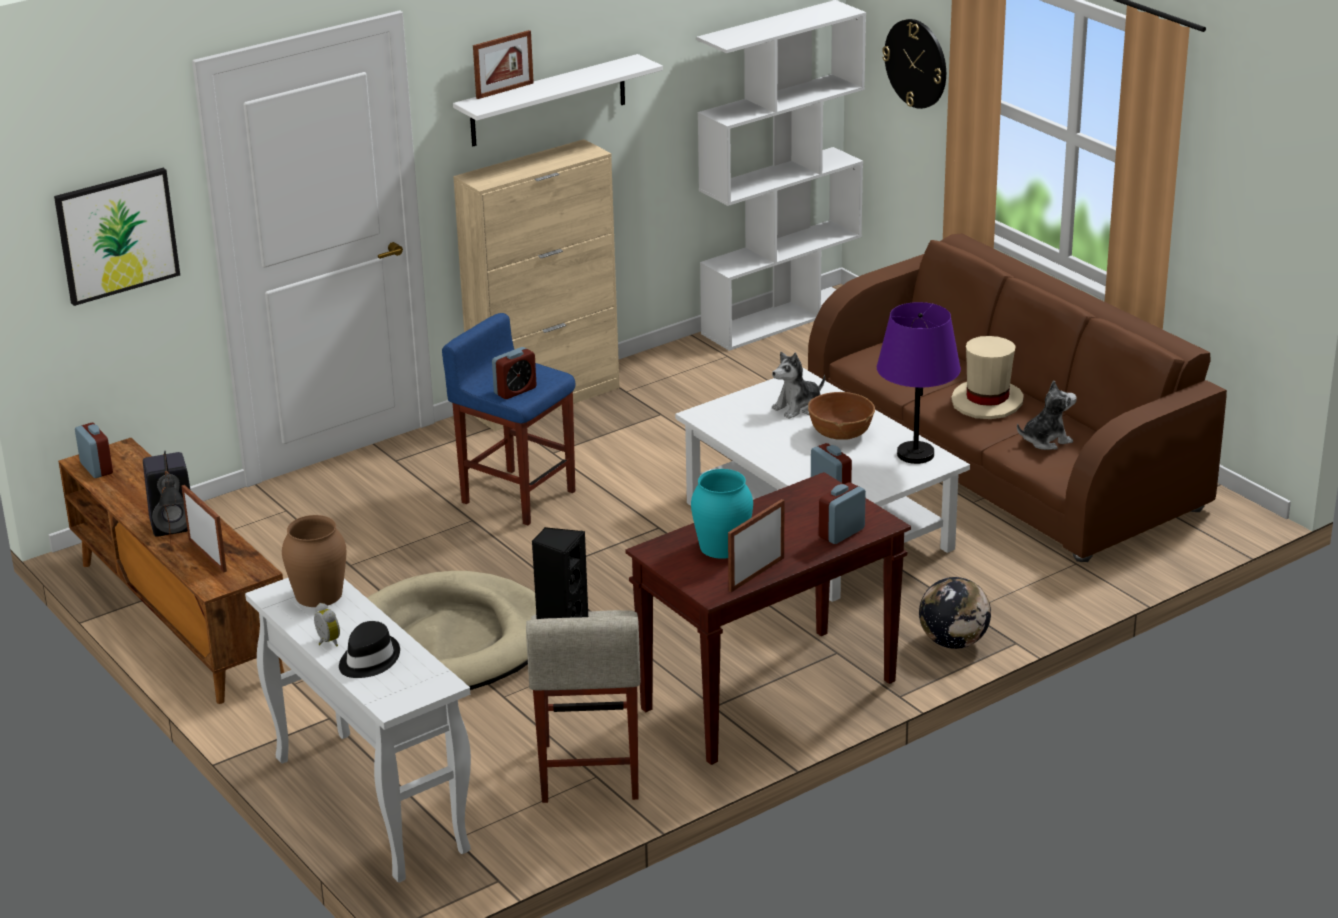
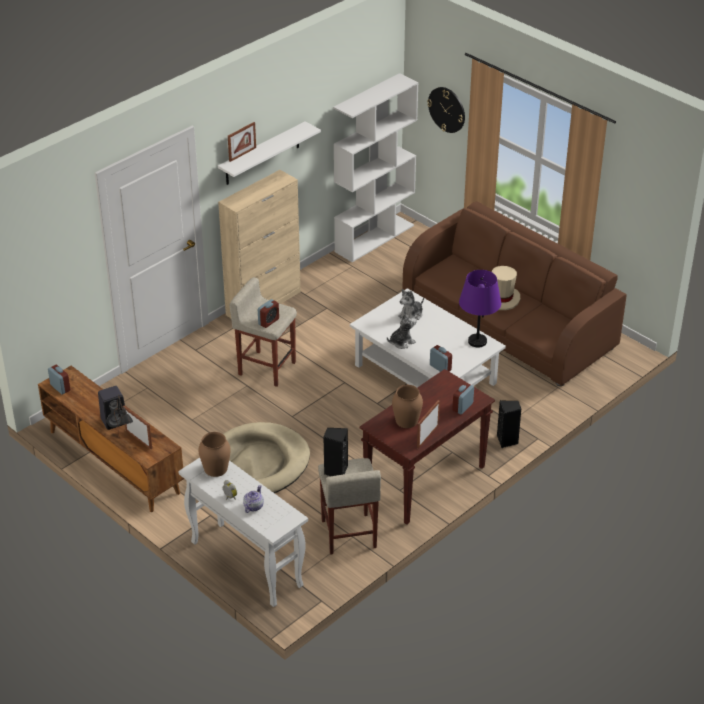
camera: 10 degrees left, 10 degrees up
(117, 235) = (60, 266): picture -> none
(368, 660) = (253, 506): black hat -> teapot
(517, 496) = (266, 368): blue stool -> beige stool
(721, 546) = (406, 420): turquoise vase -> brown vase
(840, 433) = (437, 331): brown bowl -> none
(953, 642) = (507, 441): globe -> black speaker
(1045, 440) = (536, 321): plush toy -> plush toy (401, 342)

